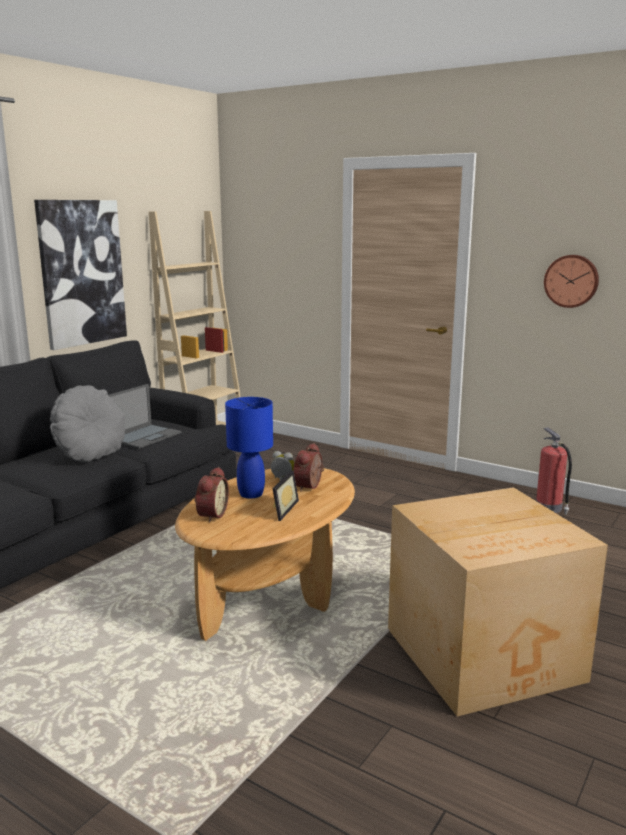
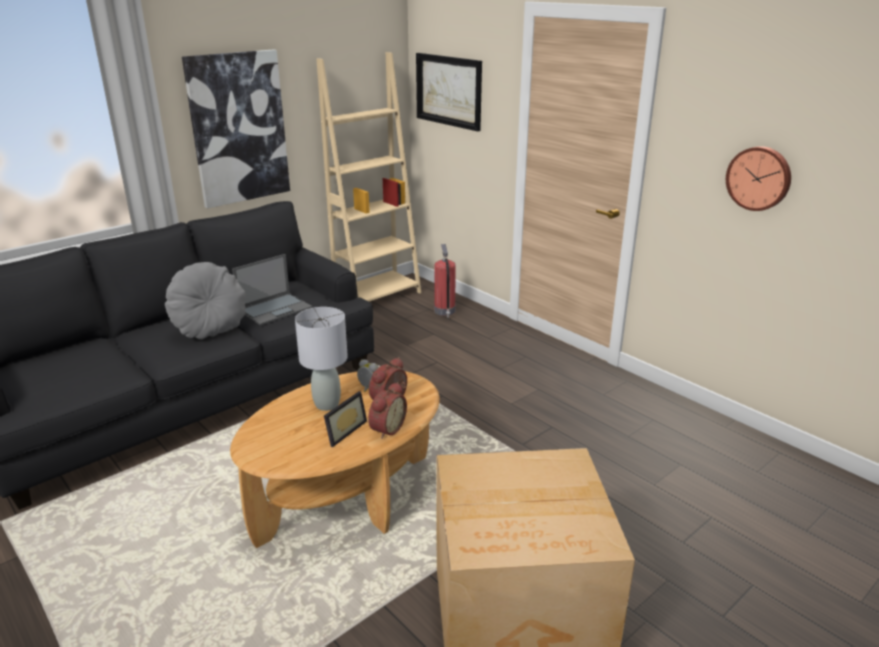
camera: 15 degrees right, 10 degrees up
(210, 515) = (272, 428): alarm clock -> alarm clock (386, 429)
(251, 494) = (327, 404): blue table lamp -> grey table lamp
(266, 243) = (448, 90): none -> picture
(549, 508) = (697, 434): fire extinguisher -> fire extinguisher (445, 311)

